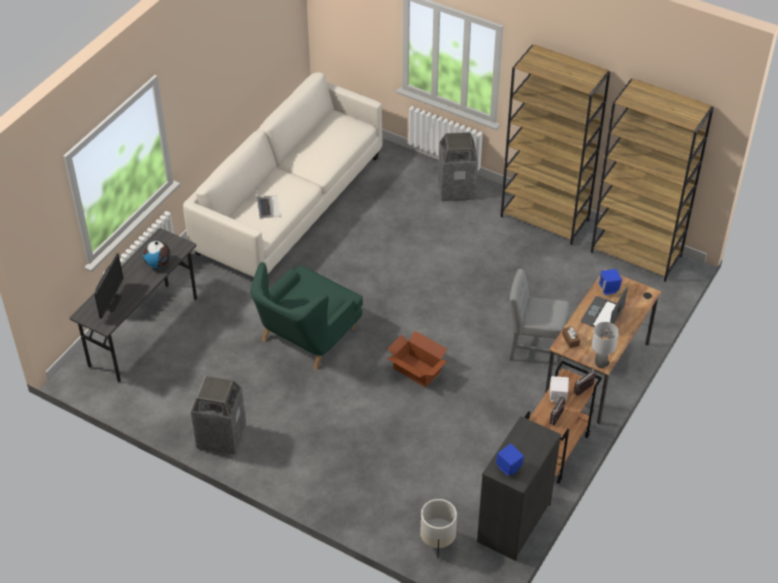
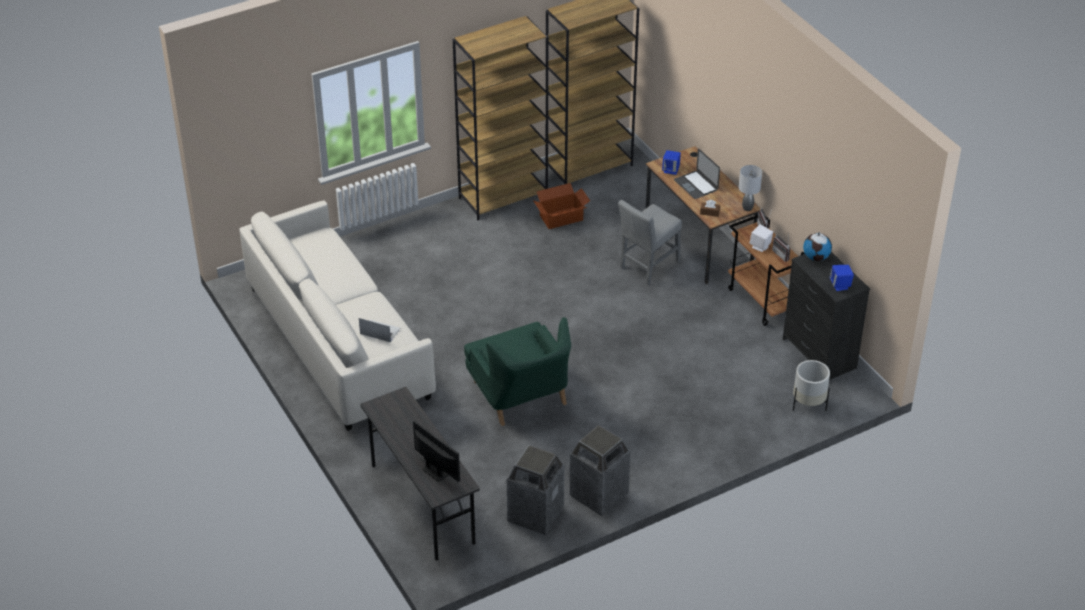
camera: 60 degrees left, 5 degrees down
(158, 264) = (411, 421): globe -> globe (816, 257)
(416, 370) = (617, 342): cardboard box -> cardboard box (562, 218)
(456, 189) = (418, 231): trash can -> trash can (535, 514)

